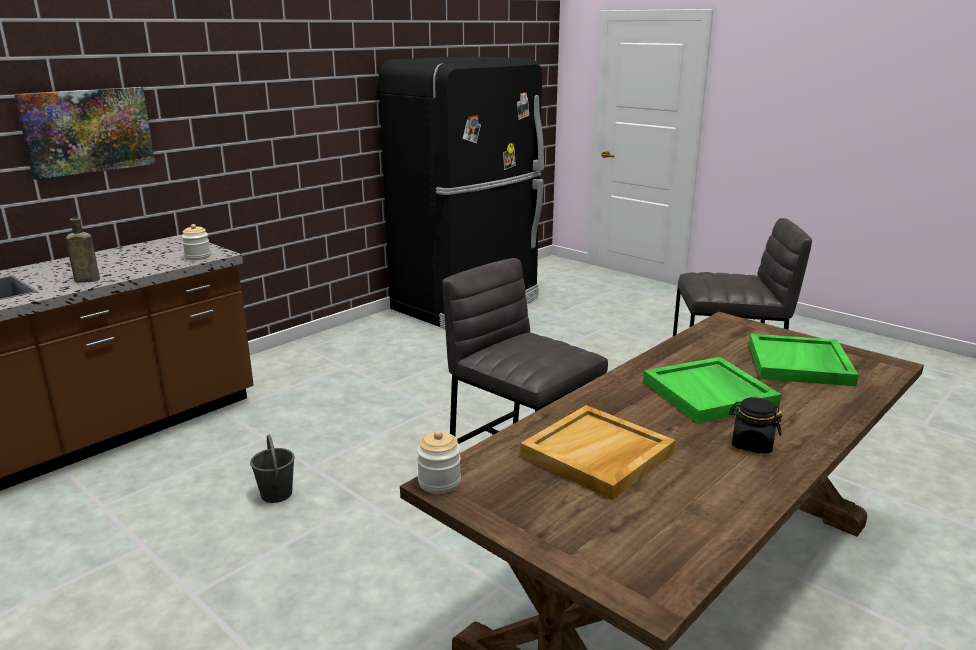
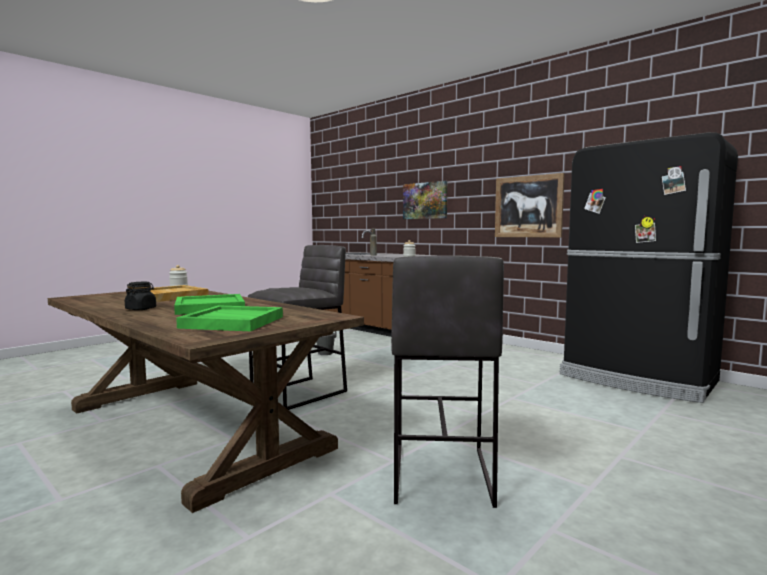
camera: 90 degrees right, 15 degrees down
(298, 130) = (528, 206): none -> picture

